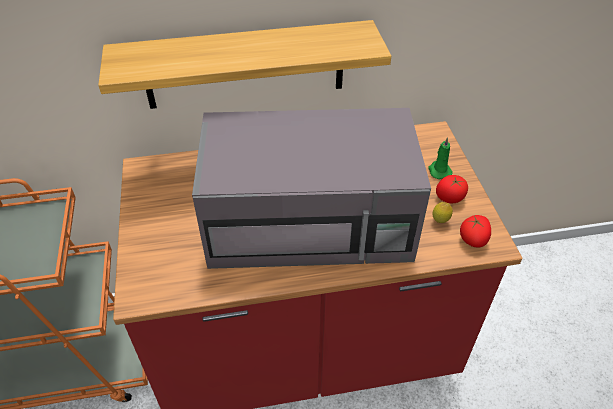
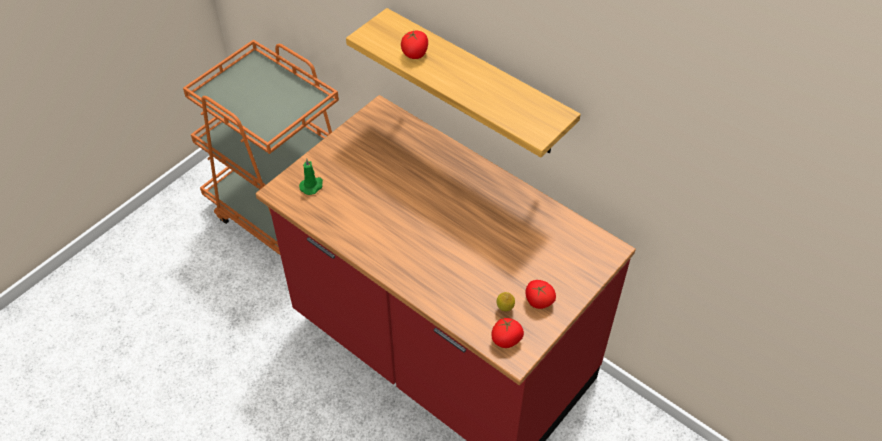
camera: 50 degrees right, 5 degrees up
(186, 58) = (415, 54): none -> tomato
(312, 219) = (428, 233): grey microwave -> none
(439, 170) = (563, 277): green candle -> green candle (312, 186)

